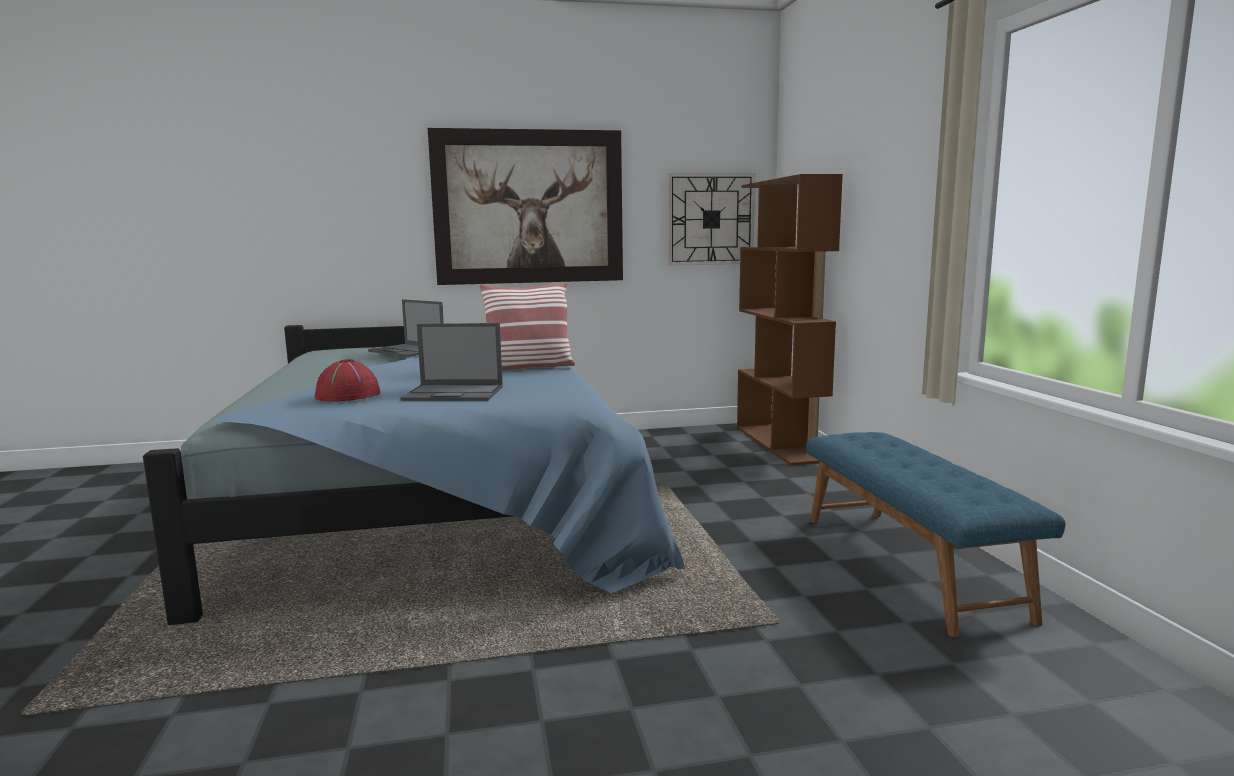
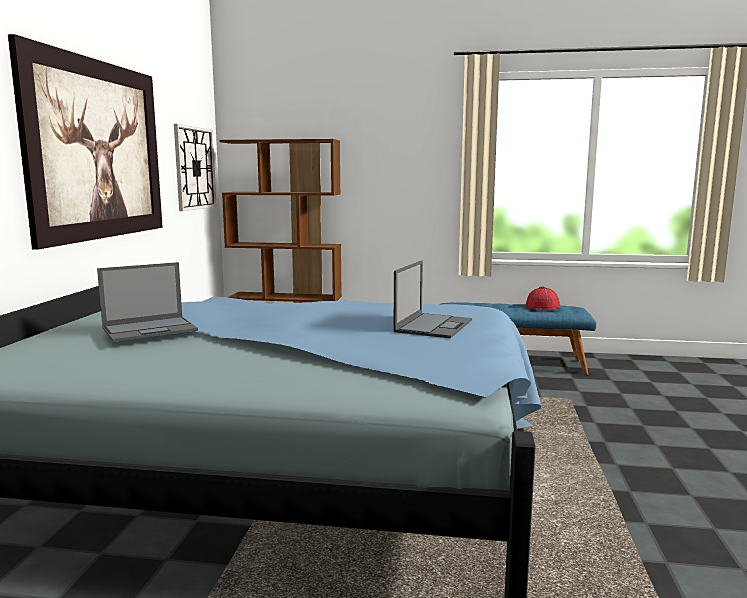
camera: 70 degrees left, 0 degrees up
(347, 396) = (416, 350): red hat -> red hat (542, 306)
(528, 367) = (334, 306): pillow -> none

